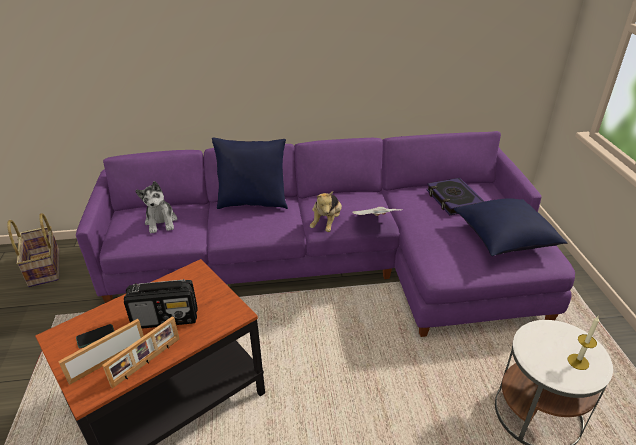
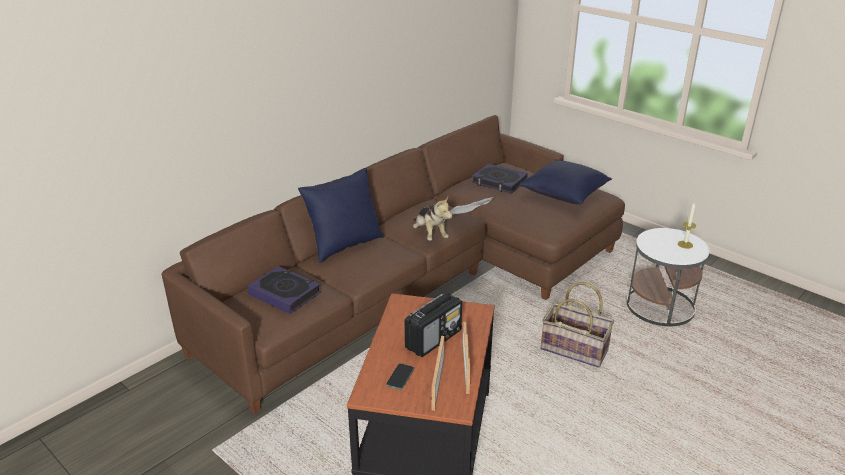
camera: 40 degrees left, 5 degrees down
(45, 268) = (126, 423): basket -> basket (575, 349)
(161, 222) = (285, 293): plush toy -> book
(338, 262) = (423, 280): purple sofa -> brown sofa

